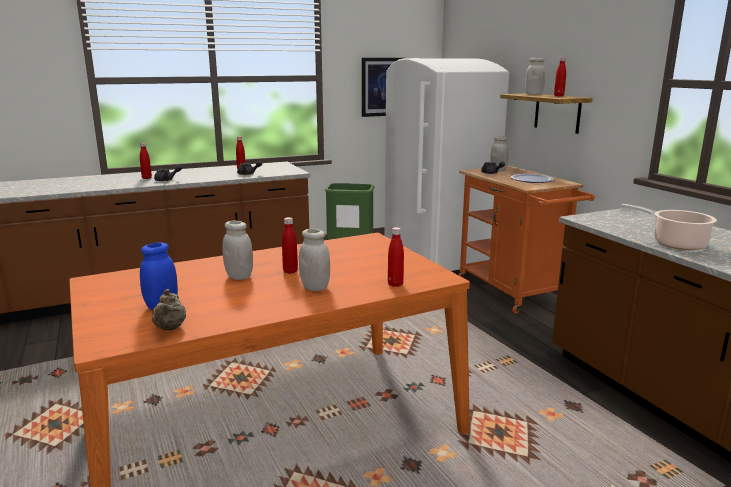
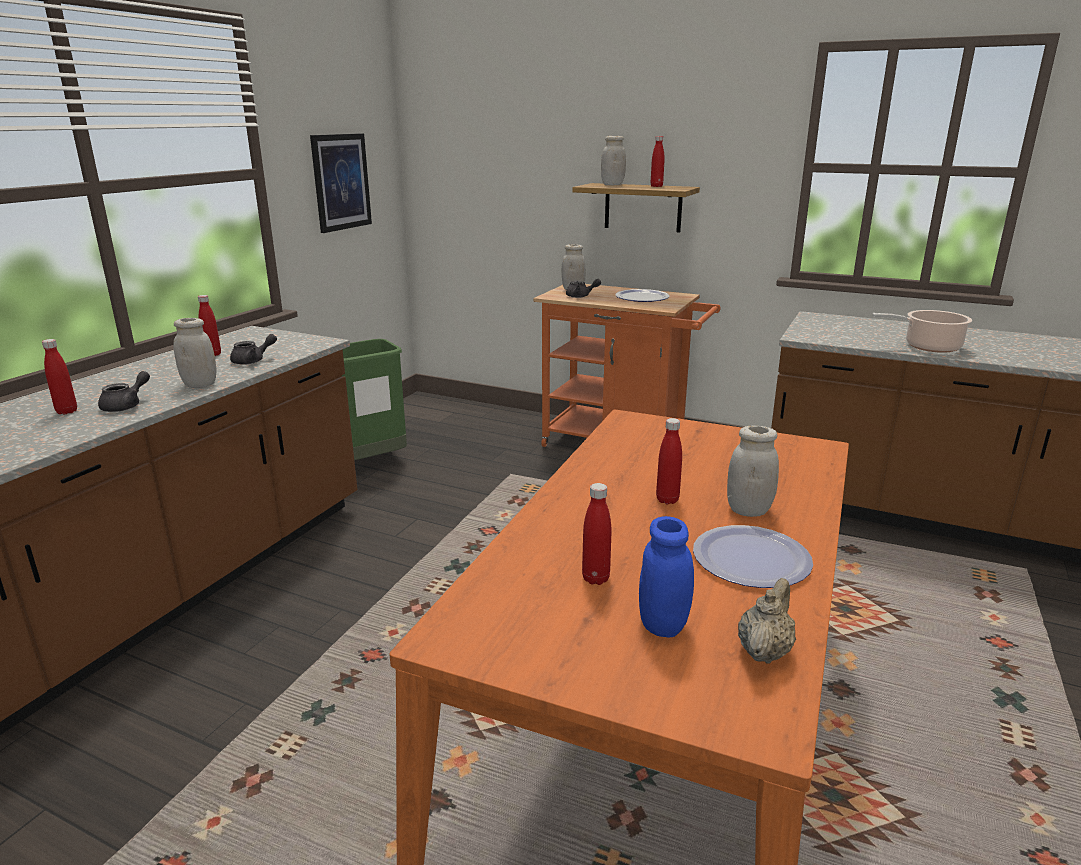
camera: 40 degrees left, 5 degrees up
(170, 328) = (764, 650): beige teapot -> beige teapot turned 105 degrees counterclockwise
(239, 276) = (631, 533): white jar -> white jar (200, 384)
(259, 302) = (751, 558): none -> plate
(395, 284) = (805, 472): red bottle -> red bottle (595, 578)
(436, 256) = (470, 424): white fridge -> none

